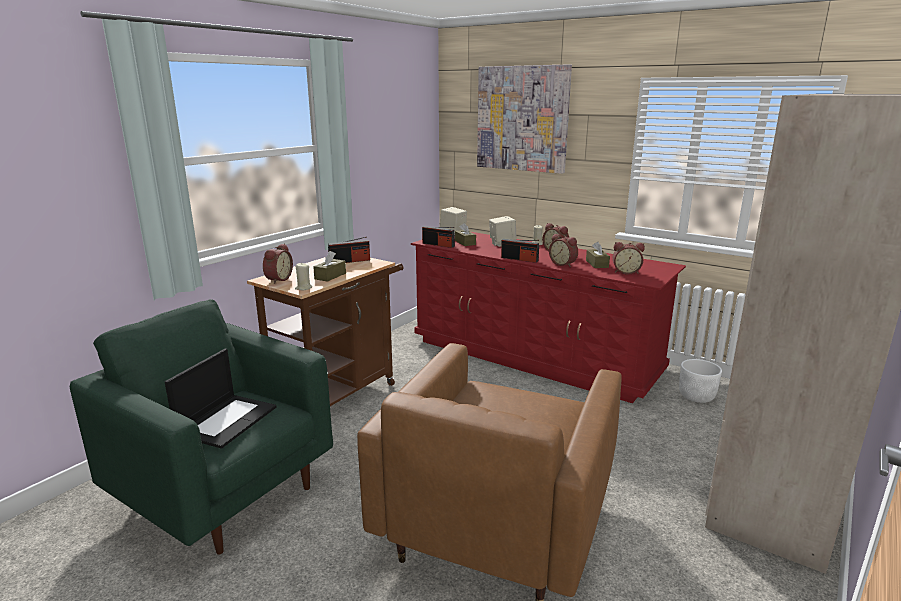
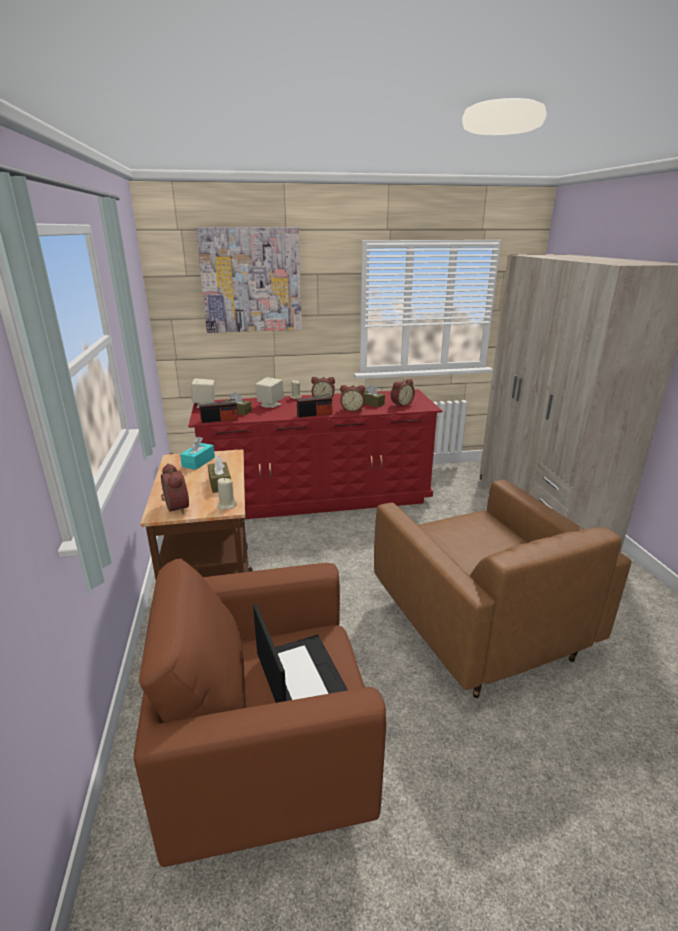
camera: 45 degrees left, 5 degrees up
(224, 493) = (267, 762): green armchair -> brown armchair
(350, 261) = (198, 462): radio -> turquoise tissue box
(696, 396) = (446, 482): white planter -> none

